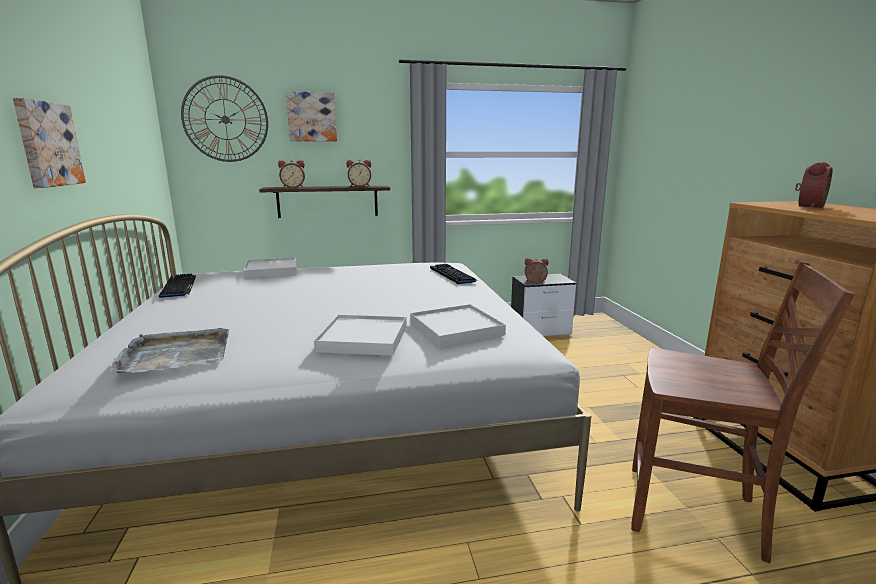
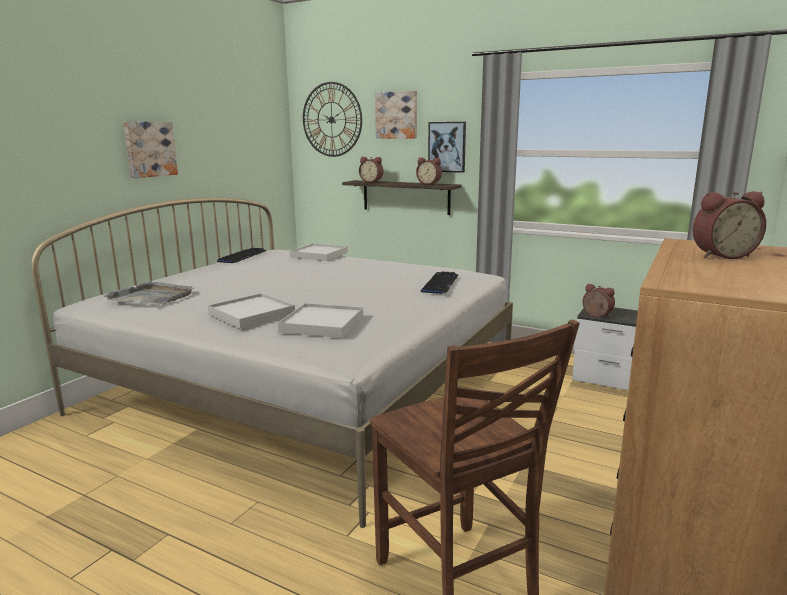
camera: 40 degrees right, 0 degrees up
(370, 150) = (447, 147): none -> picture

